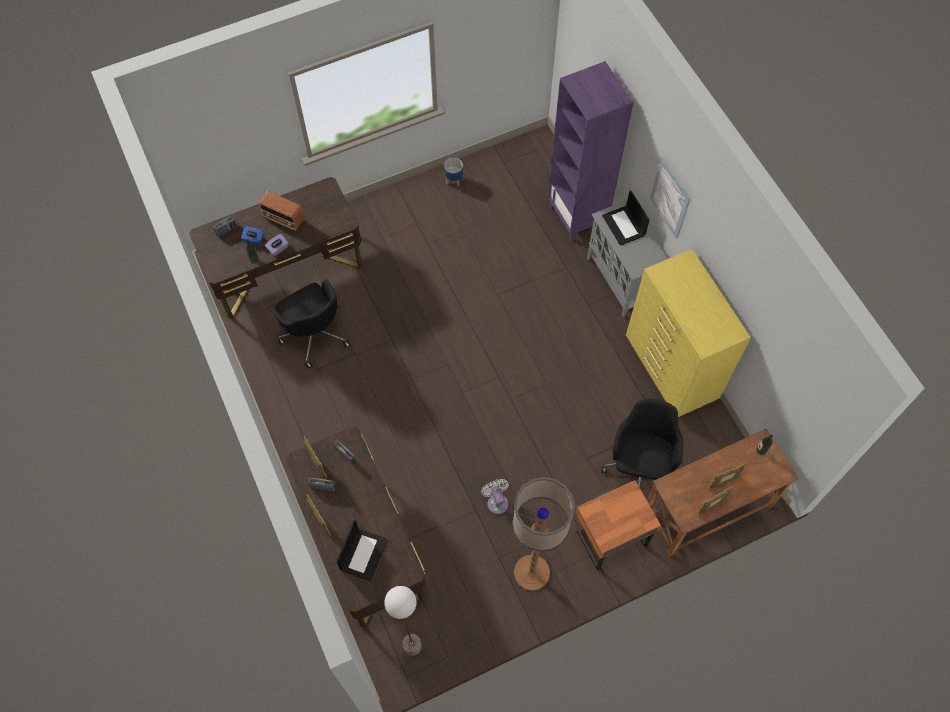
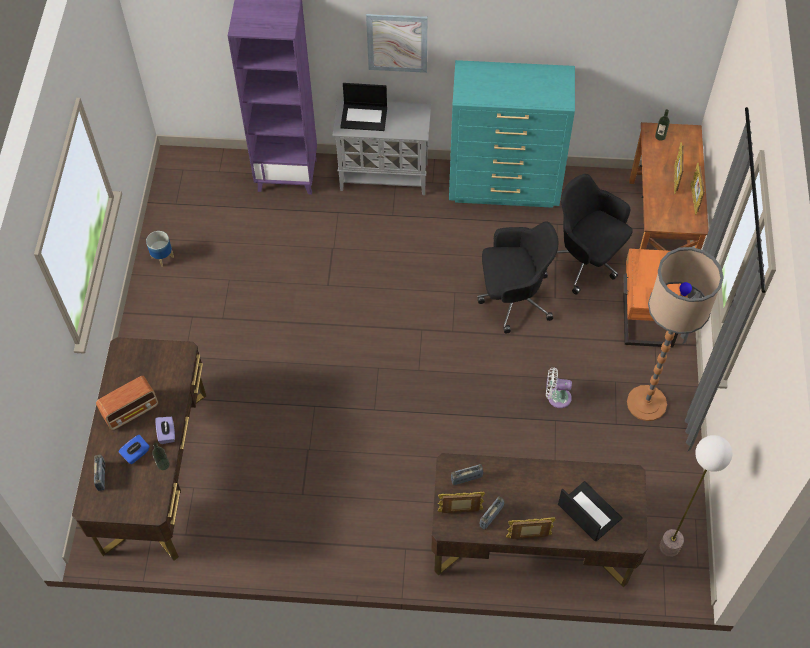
camera: 60 degrees left, 5 degrees down
(314, 334) = (256, 478): black office chair -> black office chair (513, 298)
(670, 370) = (505, 187): yellow dresser -> turquoise dresser

